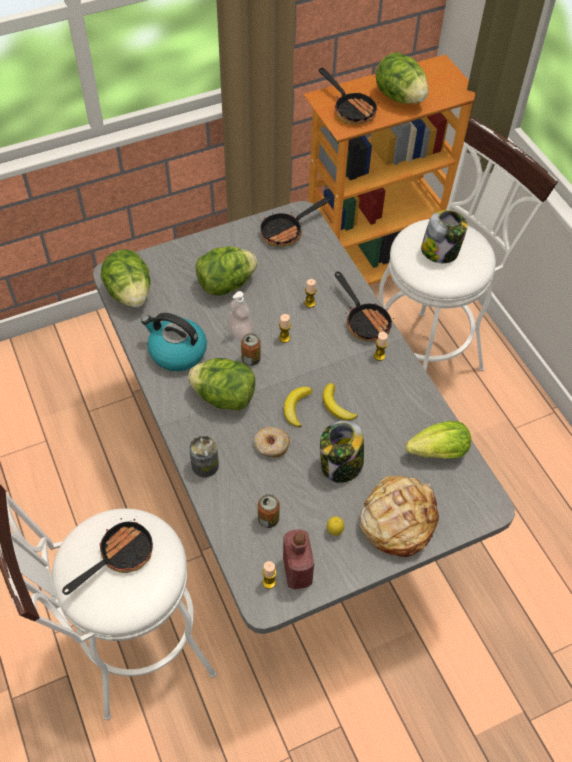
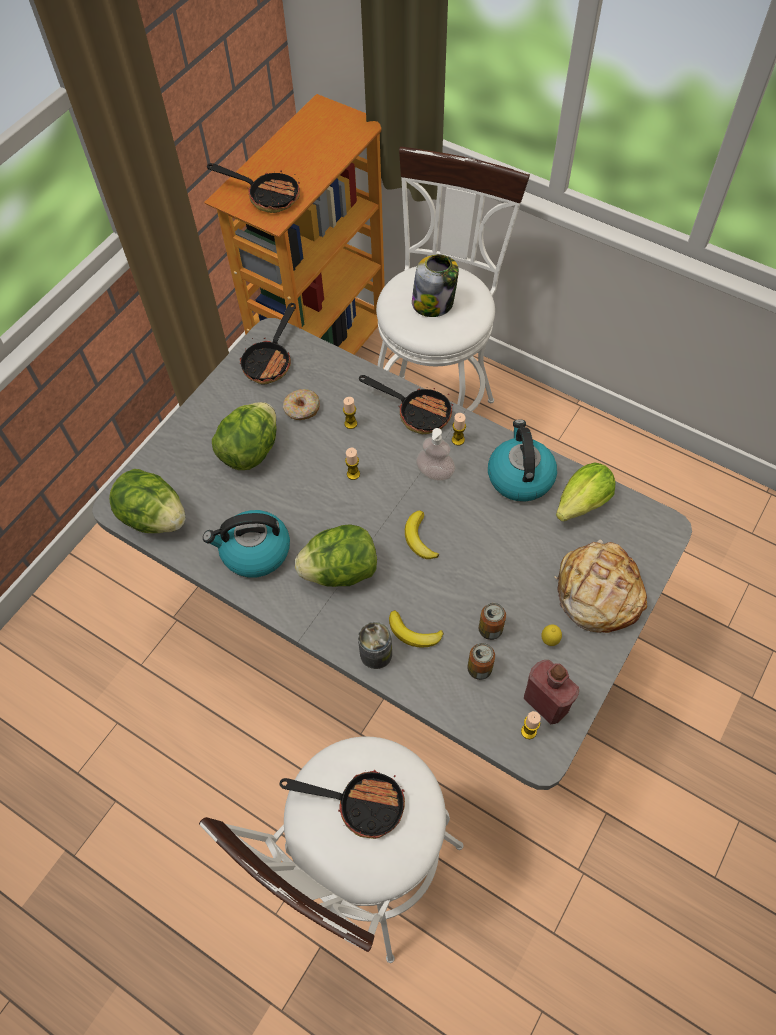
camera: 30 degrees left, 5 degrees up
(120, 556) = (361, 803): frying pan -> frying pan turned 90 degrees clockwise
(241, 332) = (305, 493): soap dispenser -> soap dispenser (435, 472)
(251, 359) = (337, 515): can -> can (490, 629)
(271, 445) = (425, 592): donut -> donut (302, 409)
(336, 406) = (456, 514): banana -> banana (413, 633)
(341, 465) = (506, 571): jar -> none
(400, 97) = (306, 160): lettuce -> none
(405, 406) = (519, 476): none -> kettle

